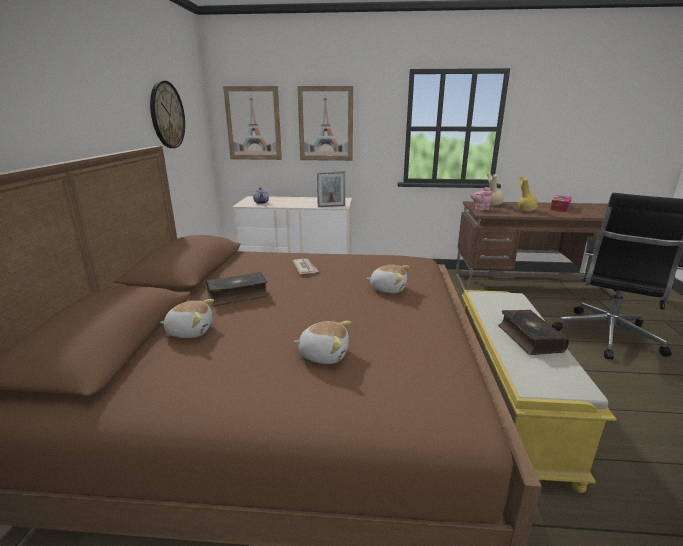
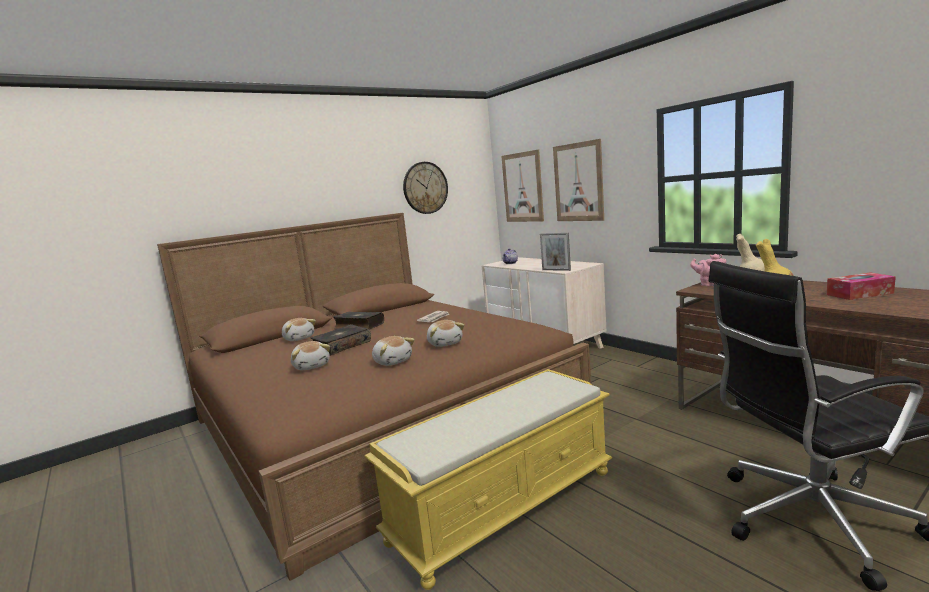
camera: 50 degrees right, 10 degrees down
(394, 319) = (393, 361): none -> plush toy
(528, 338) = (488, 417): book -> book (341, 346)

